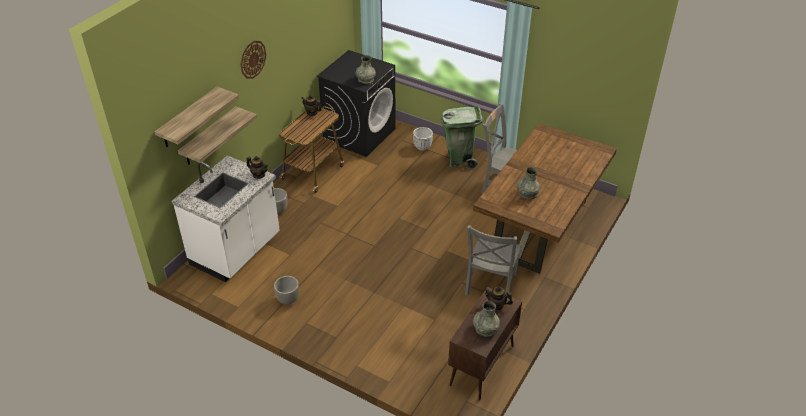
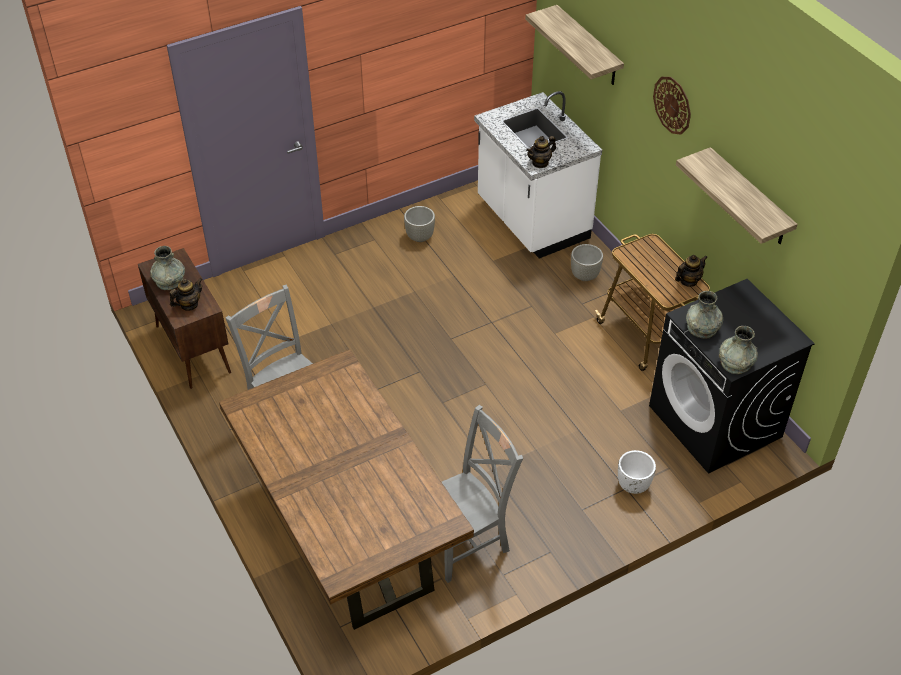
camera: 120 degrees right, 5 degrees up
(209, 137) = (600, 102): shelf -> shelf (749, 198)
(460, 160) = (570, 518): green trash can -> none
(527, 193) = (323, 415): grey vase -> grey vase (735, 363)

